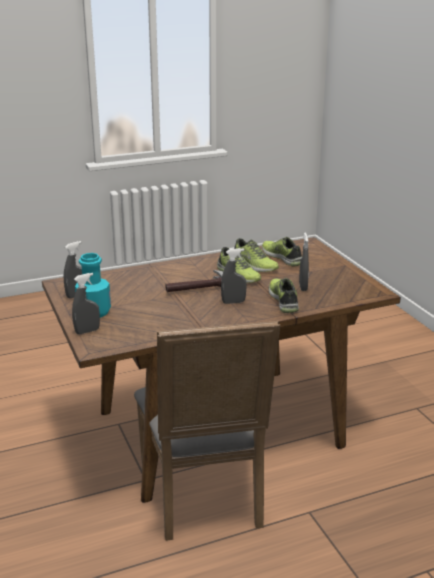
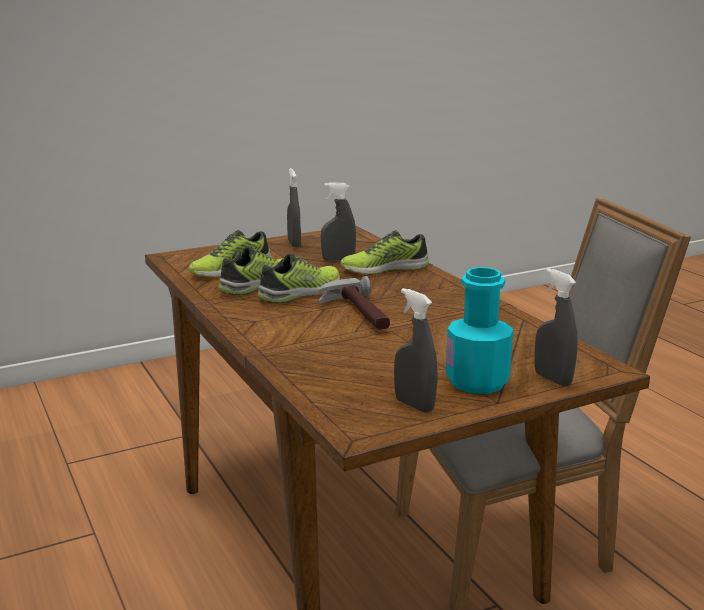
camera: 95 degrees left, 5 degrees down
(233, 302) = (400, 293): grey spray bottle -> grey spray bottle (294, 244)

